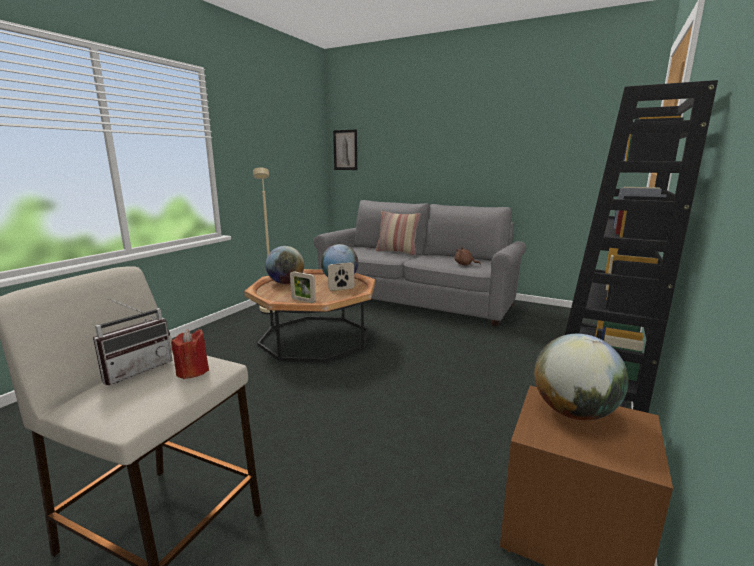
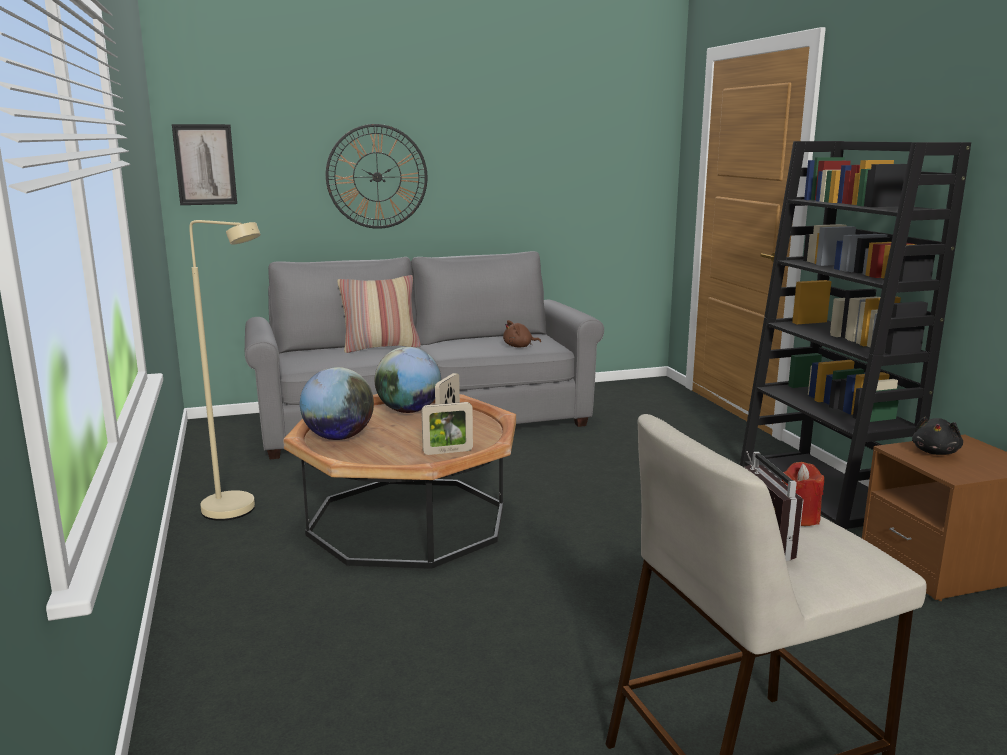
camera: 45 degrees left, 0 degrees up
(424, 157) = (377, 177): none -> wall clock
(574, 412) = (935, 452): globe -> black plush toy

